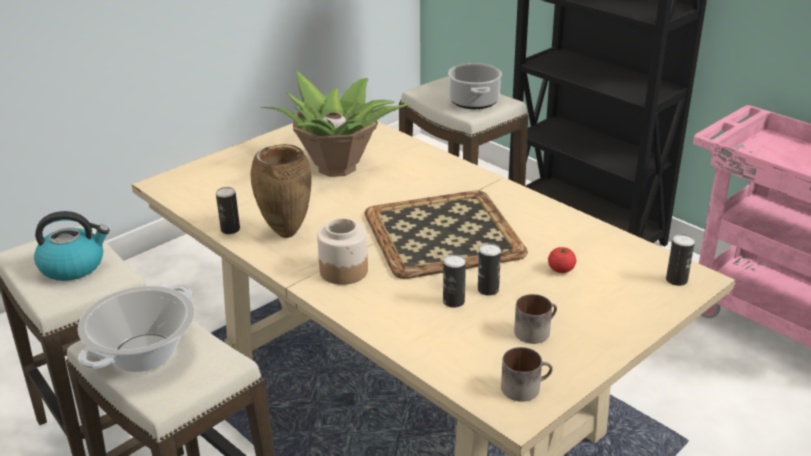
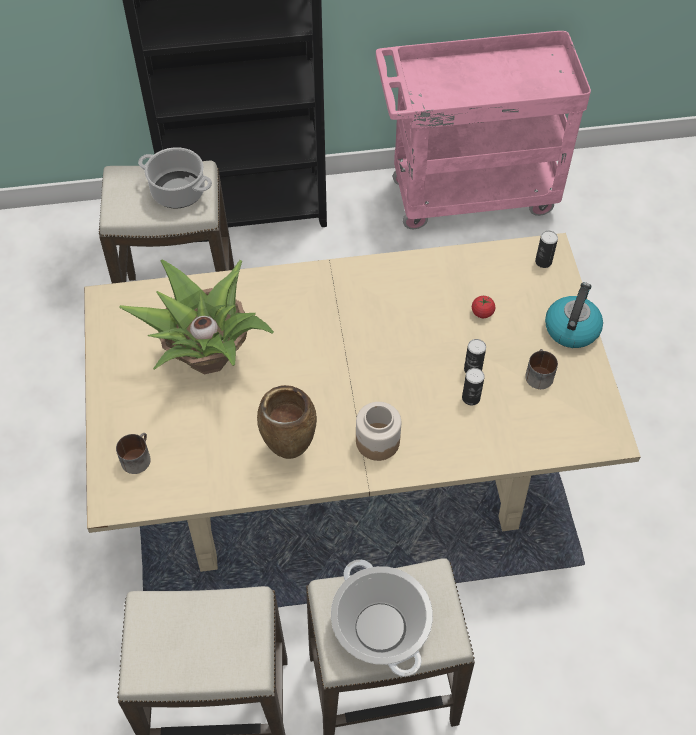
camera: 55 degrees left, 25 degrees up
(74, 266) = (202, 632): kettle -> kettle (571, 328)
(230, 229) = (247, 487): can -> none
(444, 234) = (380, 349): tray -> none
(525, 387) = (590, 418): mug -> mug (136, 457)

